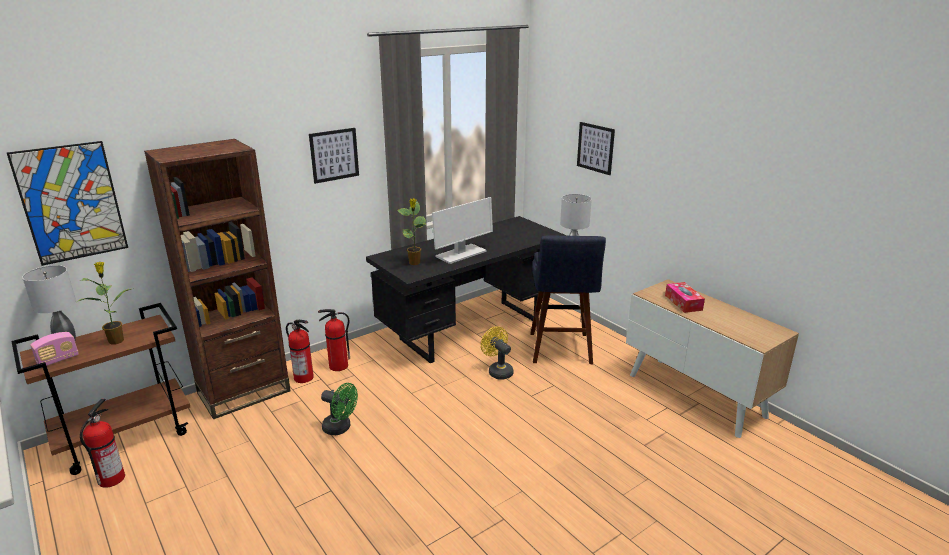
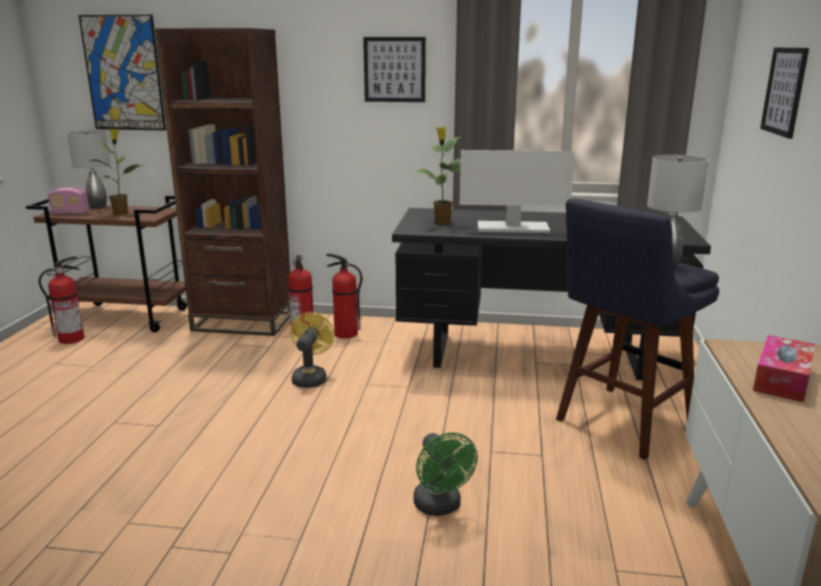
camera: 45 degrees right, 5 degrees down
(340, 428) = (255, 382): green fan -> green fan (440, 507)
(498, 371) = (495, 407): yellow fan -> yellow fan (311, 377)

